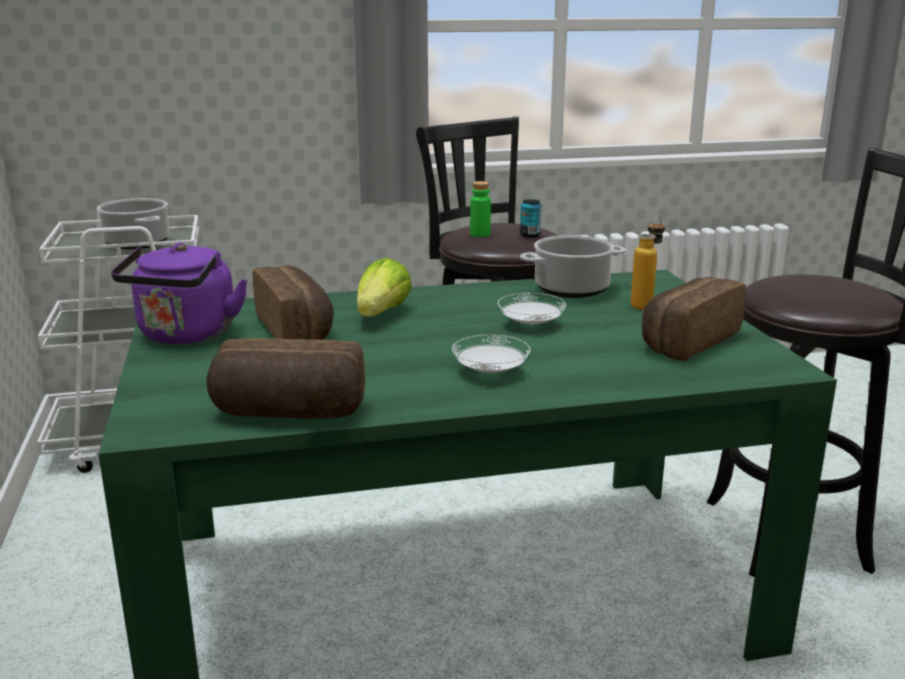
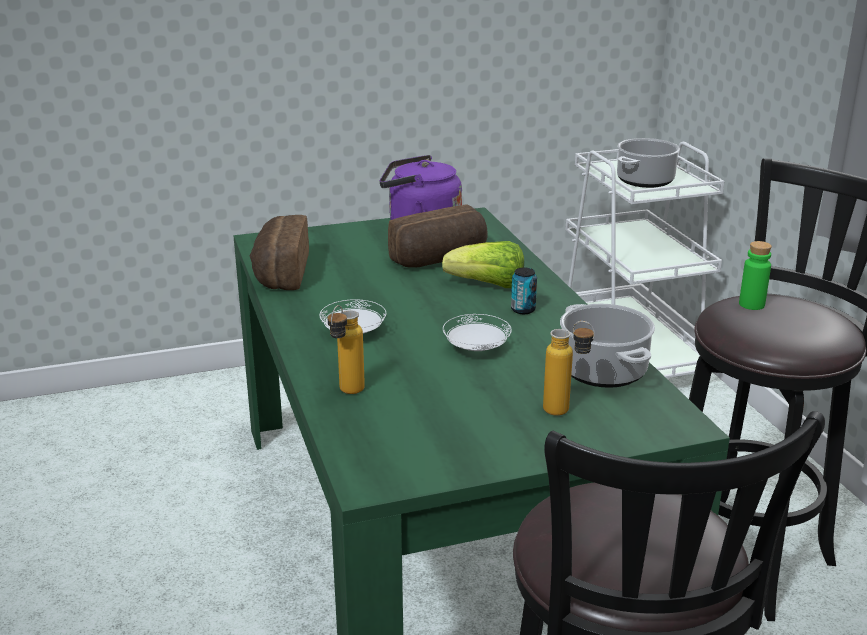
camera: 85 degrees right, 5 degrees up
(530, 235) = (771, 332): can -> can (523, 310)
(631, 376) = (347, 393): none -> bottle
(686, 340) = (446, 429): bread -> none

